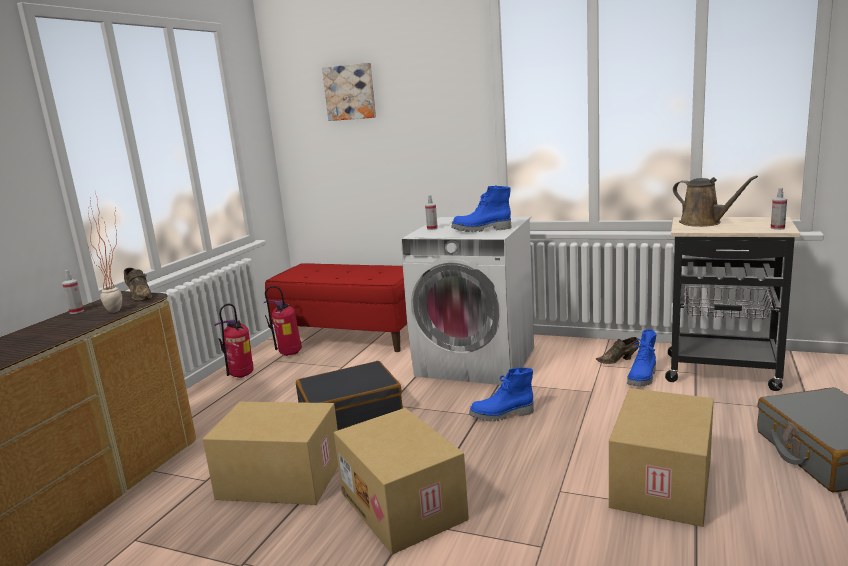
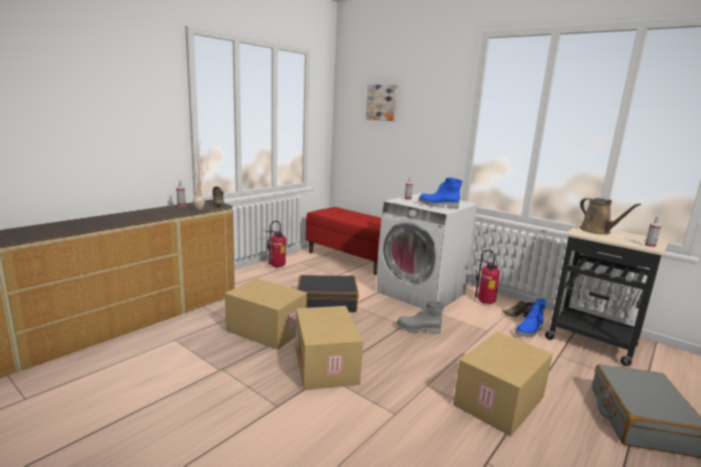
camera: 15 degrees right, 0 degrees up
(289, 354) = (310, 260): fire extinguisher -> fire extinguisher (484, 302)
(502, 415) = (418, 329): blue boot -> grey boot

